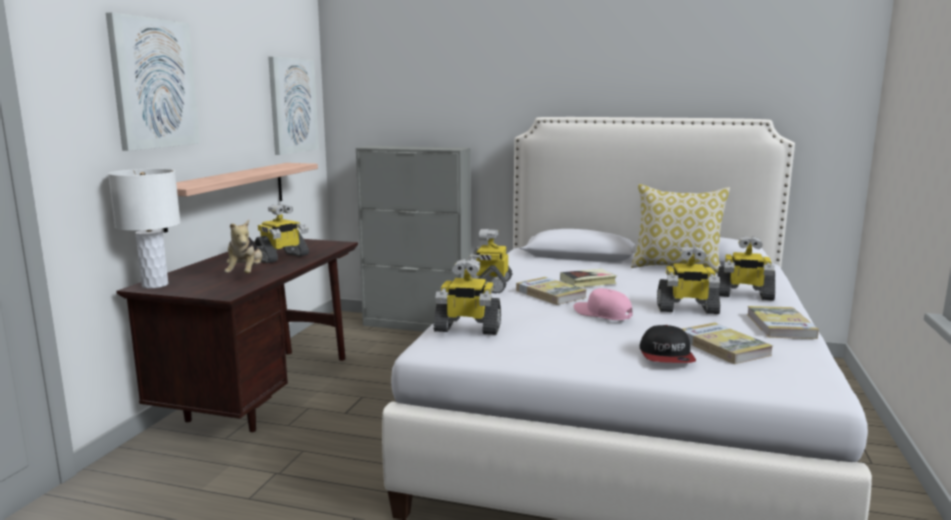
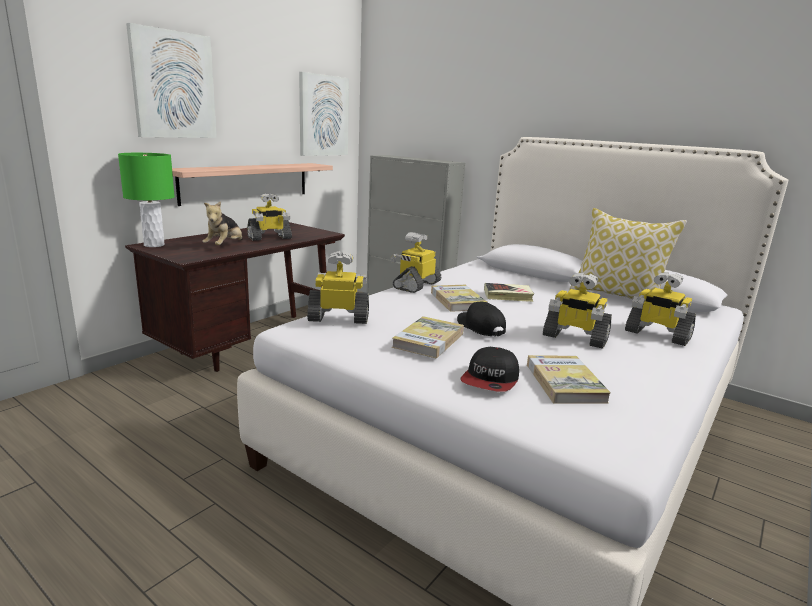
camera: 20 degrees right, 5 degrees up
(155, 285) = (154, 245): white table lamp -> green table lamp
(467, 328) = (339, 318): toy robot -> toy robot turned 150 degrees clockwise
(602, 313) = (480, 326): pink cap -> black cap
(780, 326) = (659, 374): book -> book (428, 340)

